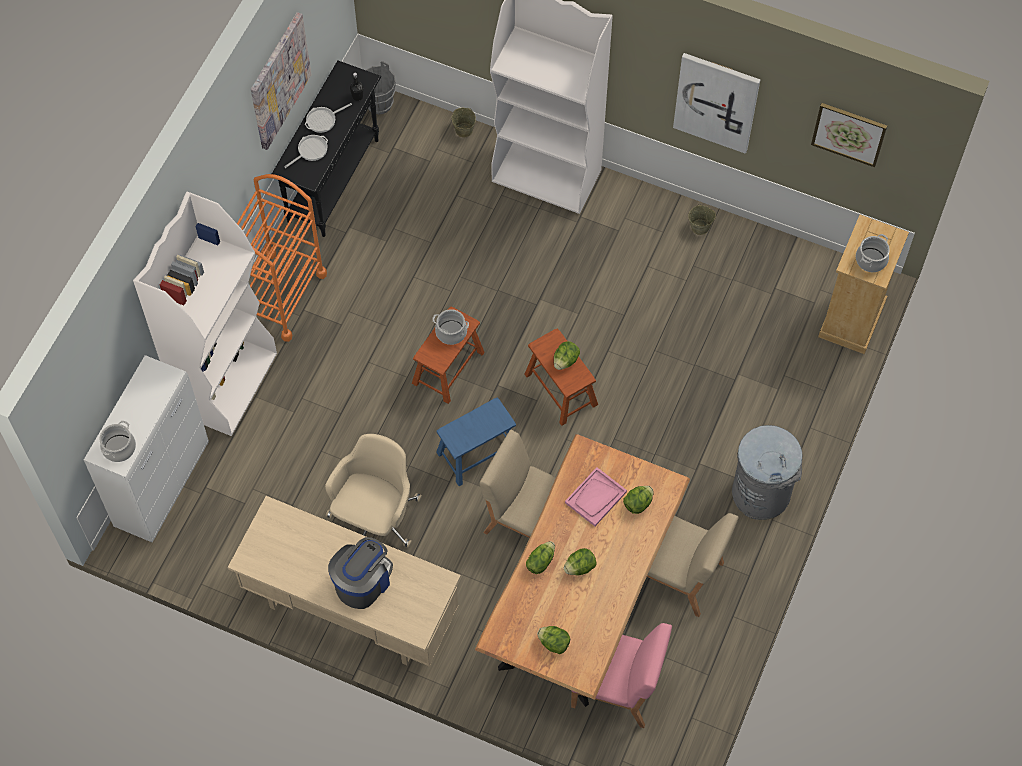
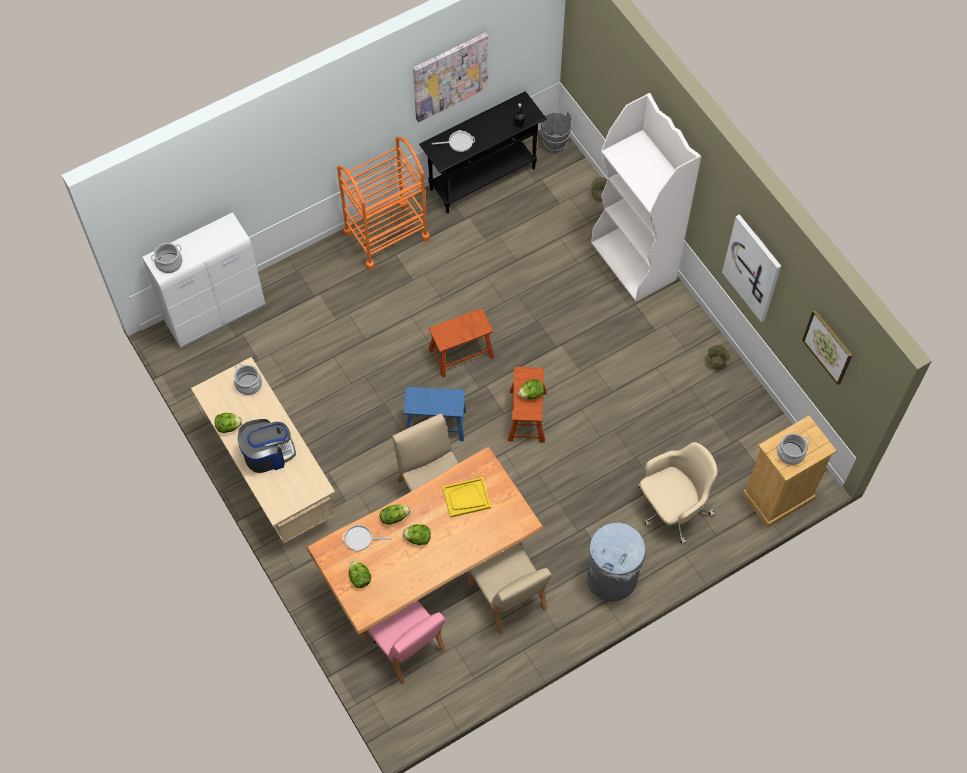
camera: 35 degrees right, 0 degrees up
(227, 383) = (308, 273): white bookcase -> none
(323, 120) = (483, 126): frying pan -> frying pan (360, 539)
(375, 517) = (334, 423): beige office chair -> beige office chair (672, 508)
(451, 332) = (468, 326): cooking pot -> cooking pot (249, 384)
(595, 497) = (466, 498): pink tray -> yellow tray
(638, 503) = (492, 521): lettuce -> lettuce (228, 426)

